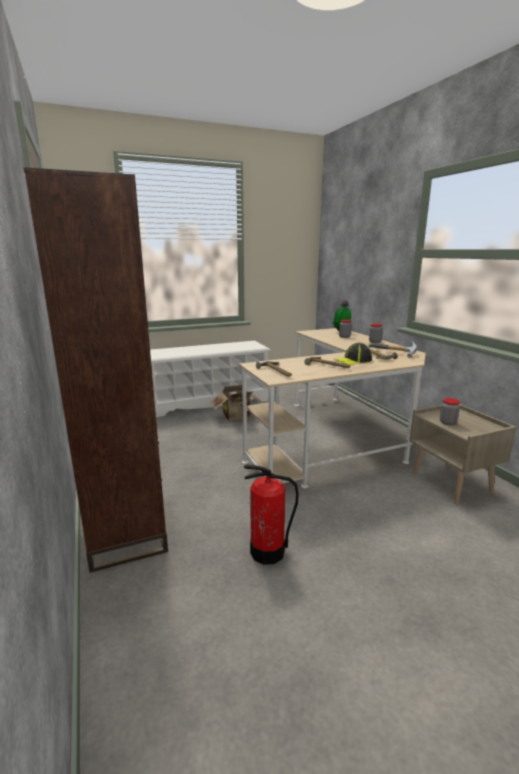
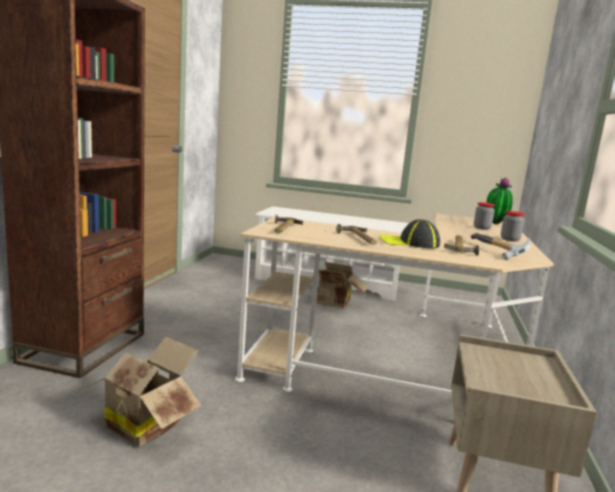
camera: 35 degrees right, 5 degrees down
(268, 552) = (146, 423): fire extinguisher -> cardboard box
(447, 422) = (487, 366): jar -> none

